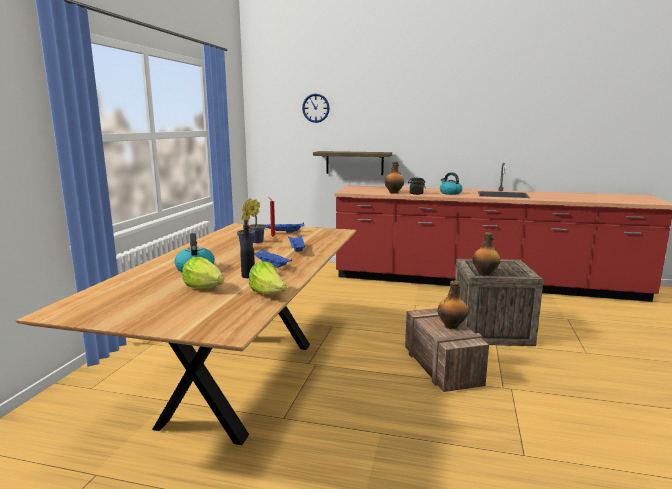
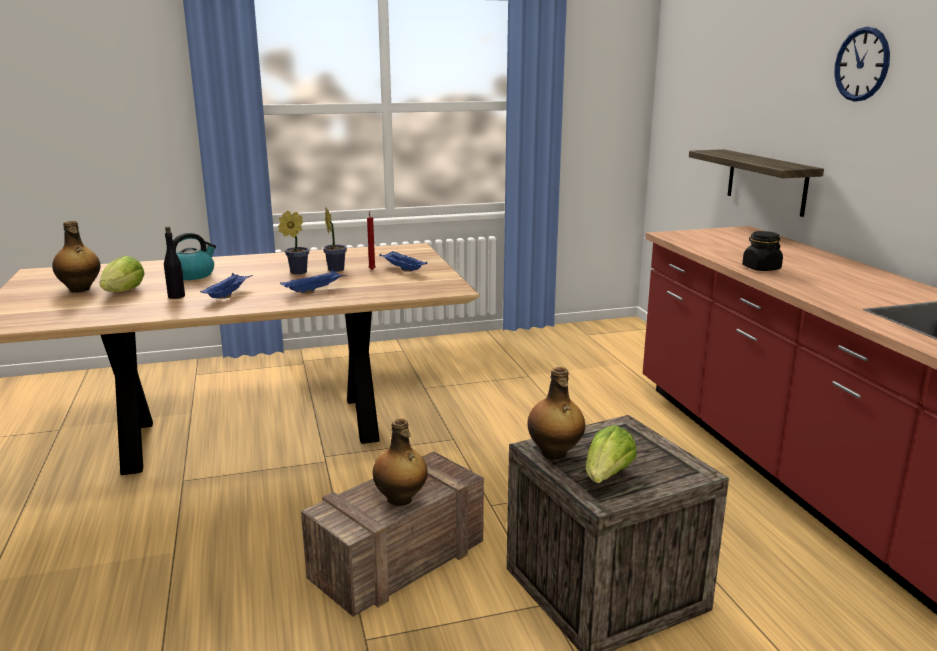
camera: 60 degrees right, 5 degrees up
(268, 294) = (110, 316): lettuce -> lettuce (607, 477)
(315, 108) = (730, 63): wall clock -> wall clock (862, 64)
(394, 192) = (736, 256): bottle -> bottle (80, 289)
(450, 193) = (837, 286): kettle -> none

